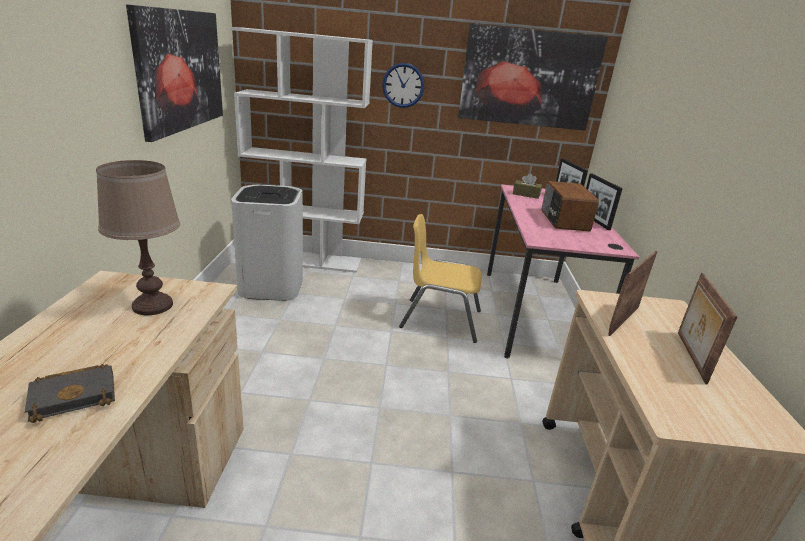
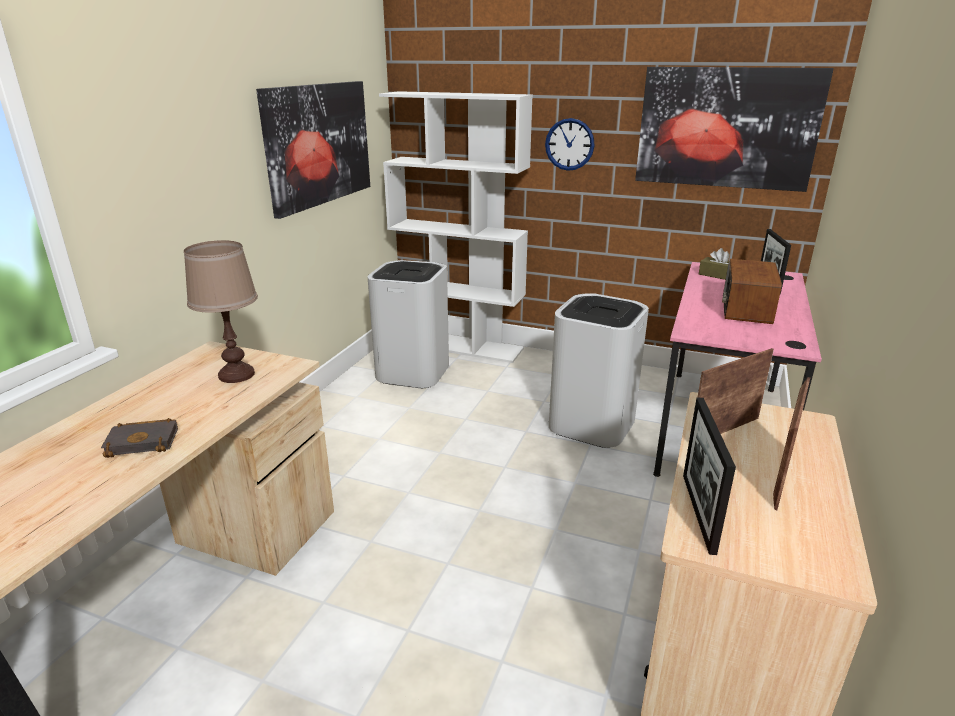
camera: 20 degrees right, 0 degrees up
(440, 319) = (591, 423): yellow chair -> white trash can
(594, 220) = (791, 311): picture frame -> picture frame (698, 512)

